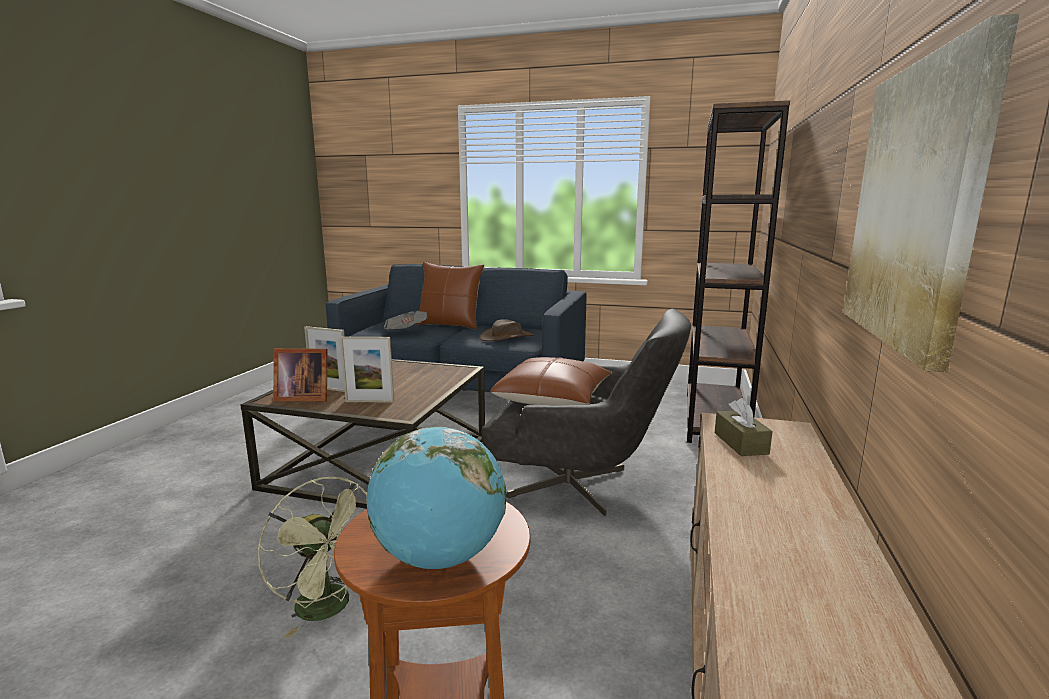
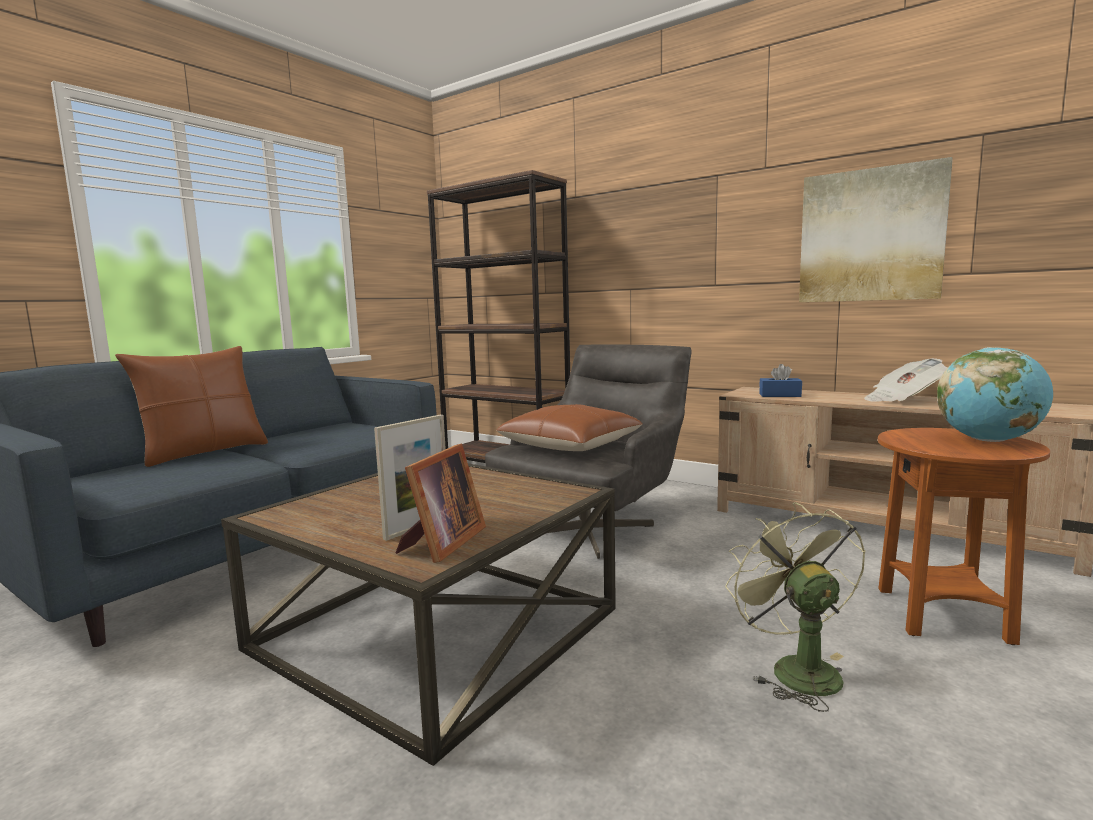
camera: 70 degrees left, 5 degrees down
(331, 608) = (795, 668): green fan -> green fan turned 75 degrees counterclockwise
(370, 401) = (510, 505): picture frame -> none
(406, 332) = (195, 472): newspaper -> newspaper (903, 400)
(507, 337) = (345, 435): brown hat -> none
(740, 443) = (780, 395): brown tissue box -> blue tissue box

